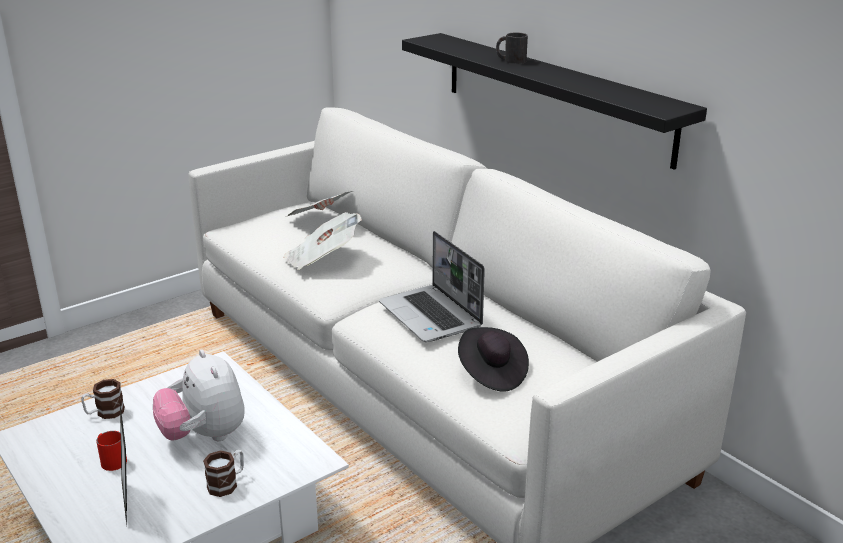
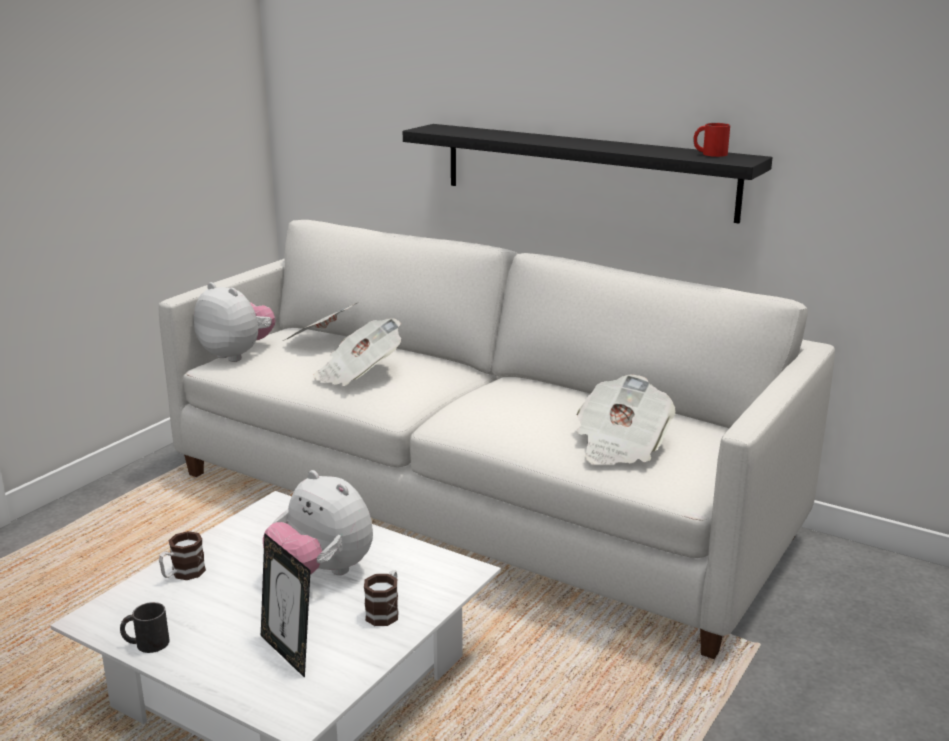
camera: 20 degrees left, 5 degrees down
(111, 460) = (230, 618): red mug -> red mug (709, 154)
(251, 222) = (237, 355): none -> plush toy
(431, 316) = (522, 406): laptop -> none
(491, 373) = (620, 446): black hat -> newspaper
(510, 60) = (540, 138): black mug -> black mug (146, 643)

